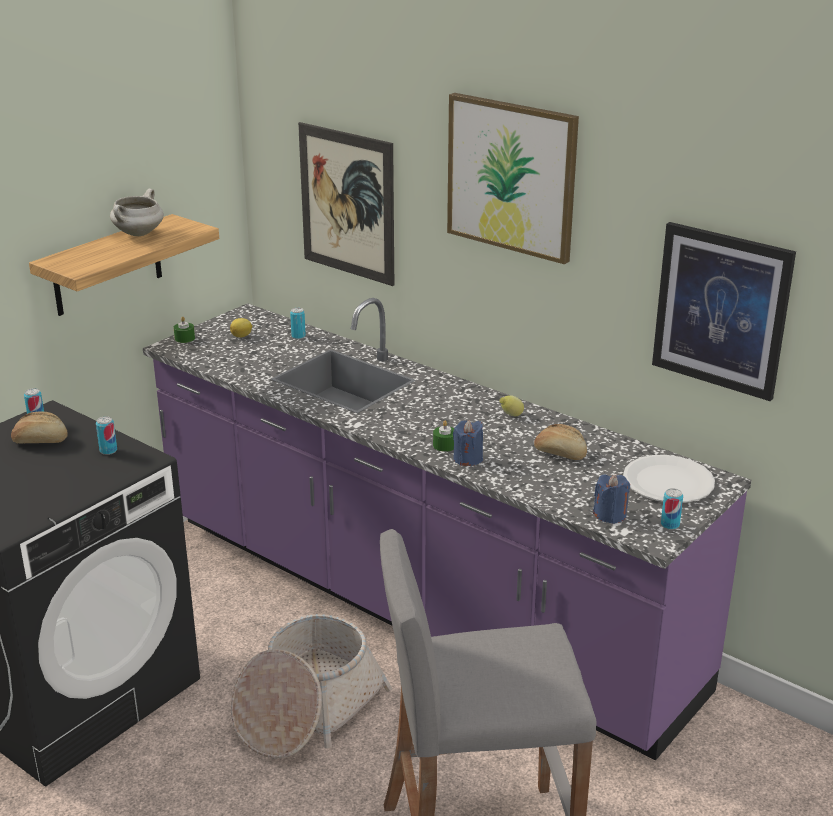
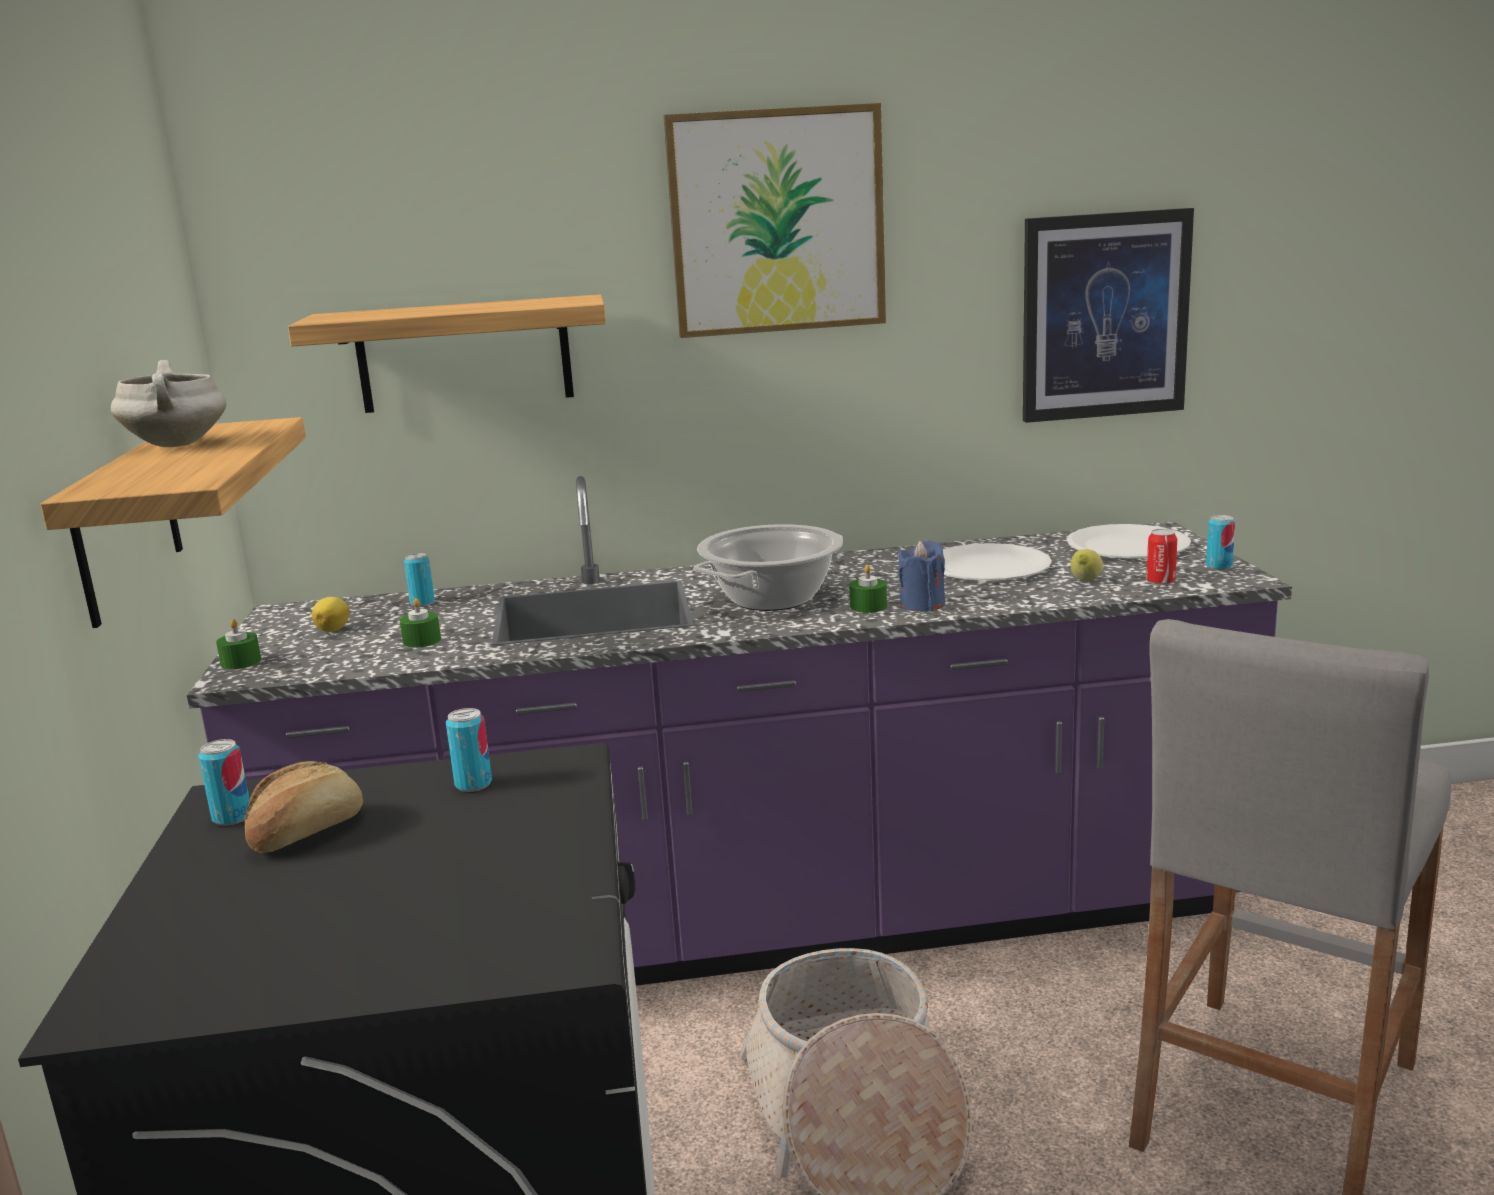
camera: 45 degrees left, 10 degrees down
(255, 361) = (422, 640): none -> green candle
(347, 203) = (464, 354): picture -> shelf
(421, 415) = (772, 599): none -> cooking pot
(511, 415) = (861, 564): lemon -> lemon (1085, 581)
(560, 453) = (988, 567): bread -> white plate
(610, 515) = (1160, 582): blue candle -> can

